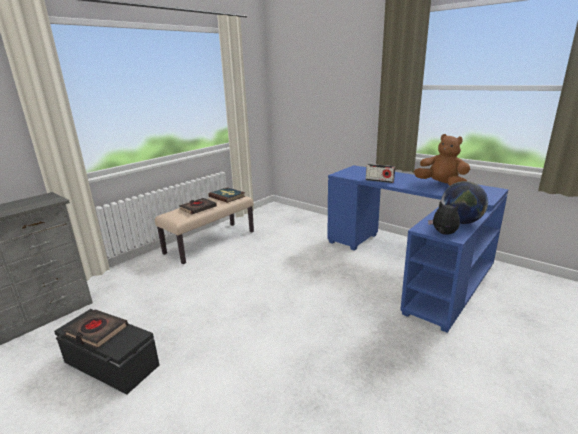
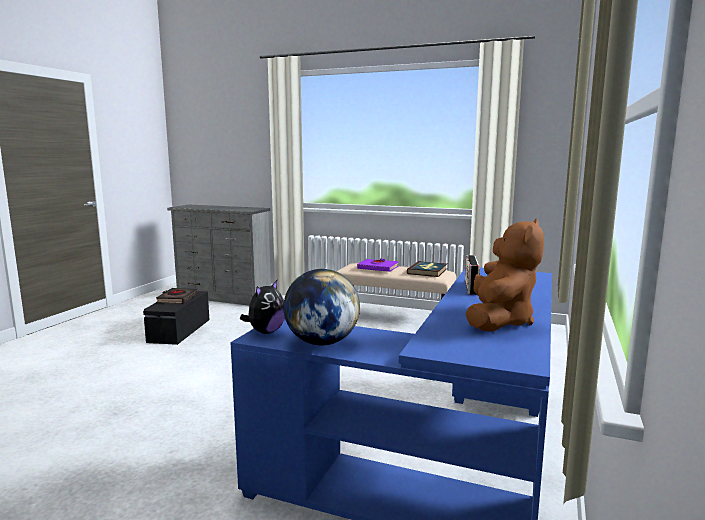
camera: 70 degrees right, 10 degrees down
(198, 208) = (378, 268): black book -> purple book

